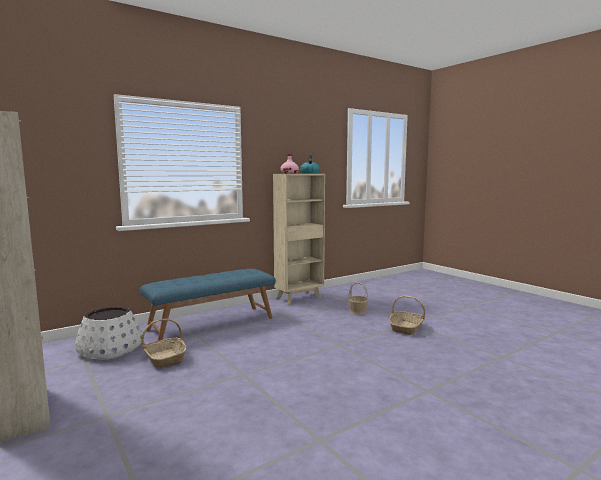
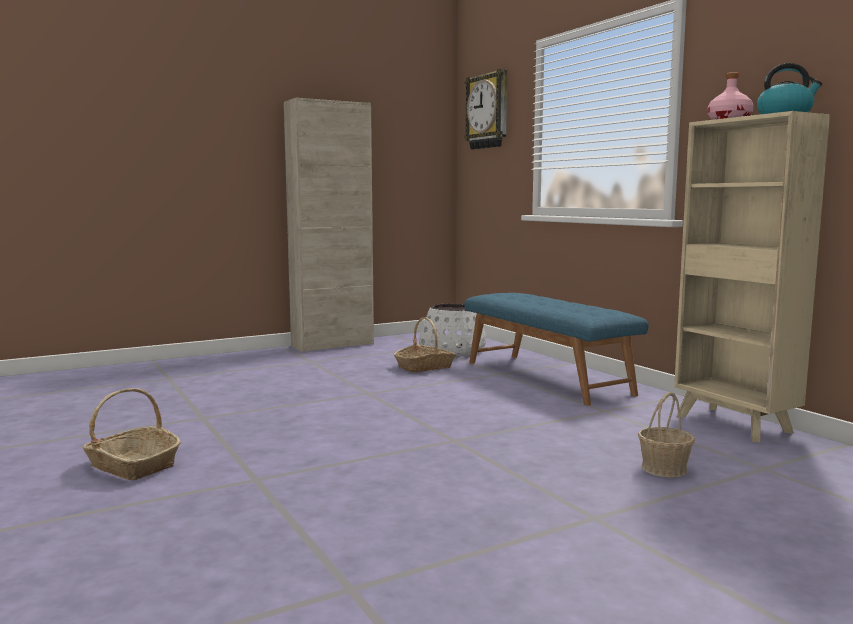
camera: 95 degrees right, 0 degrees up
(42, 138) = (488, 111): none -> wall clock
(406, 328) = (555, 506): basket -> basket (132, 465)

